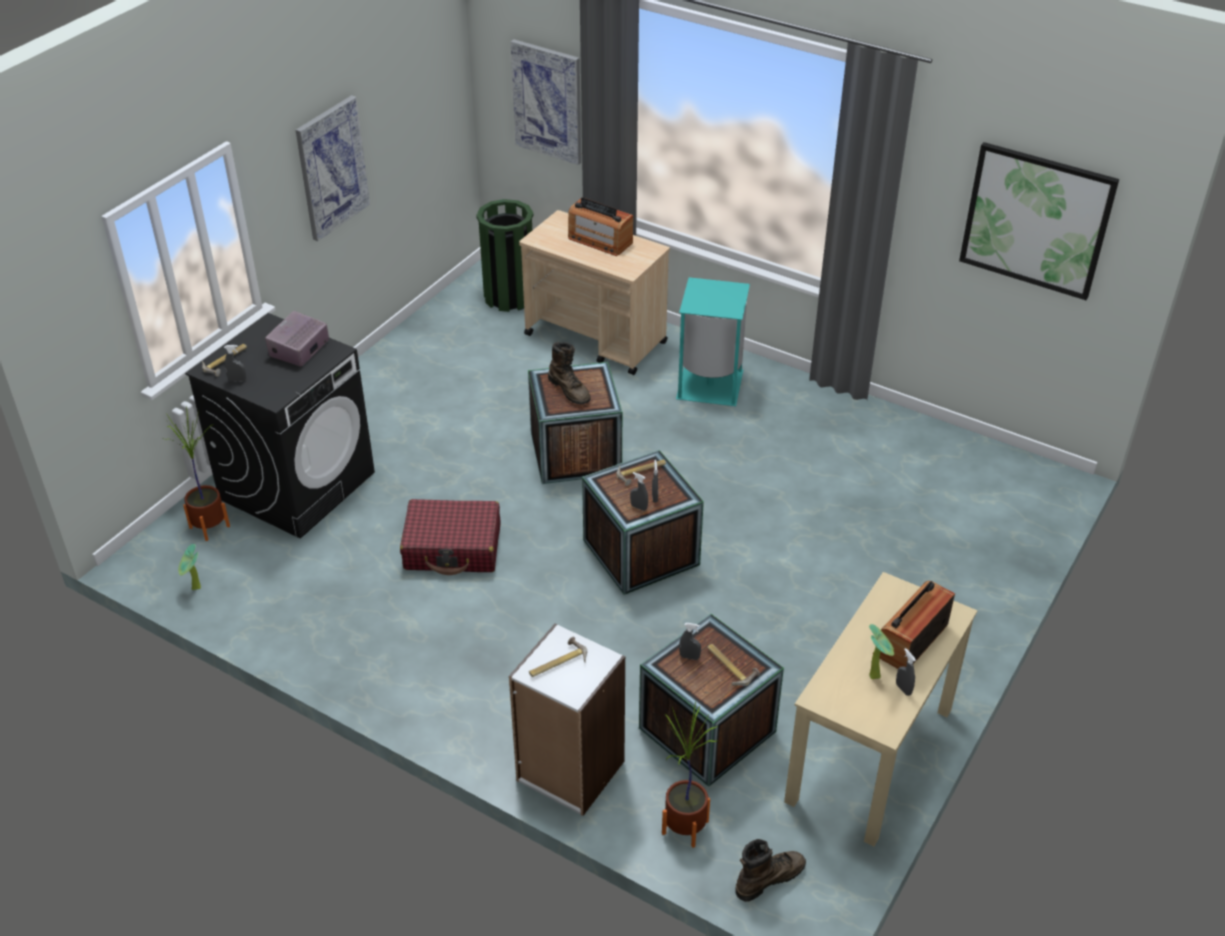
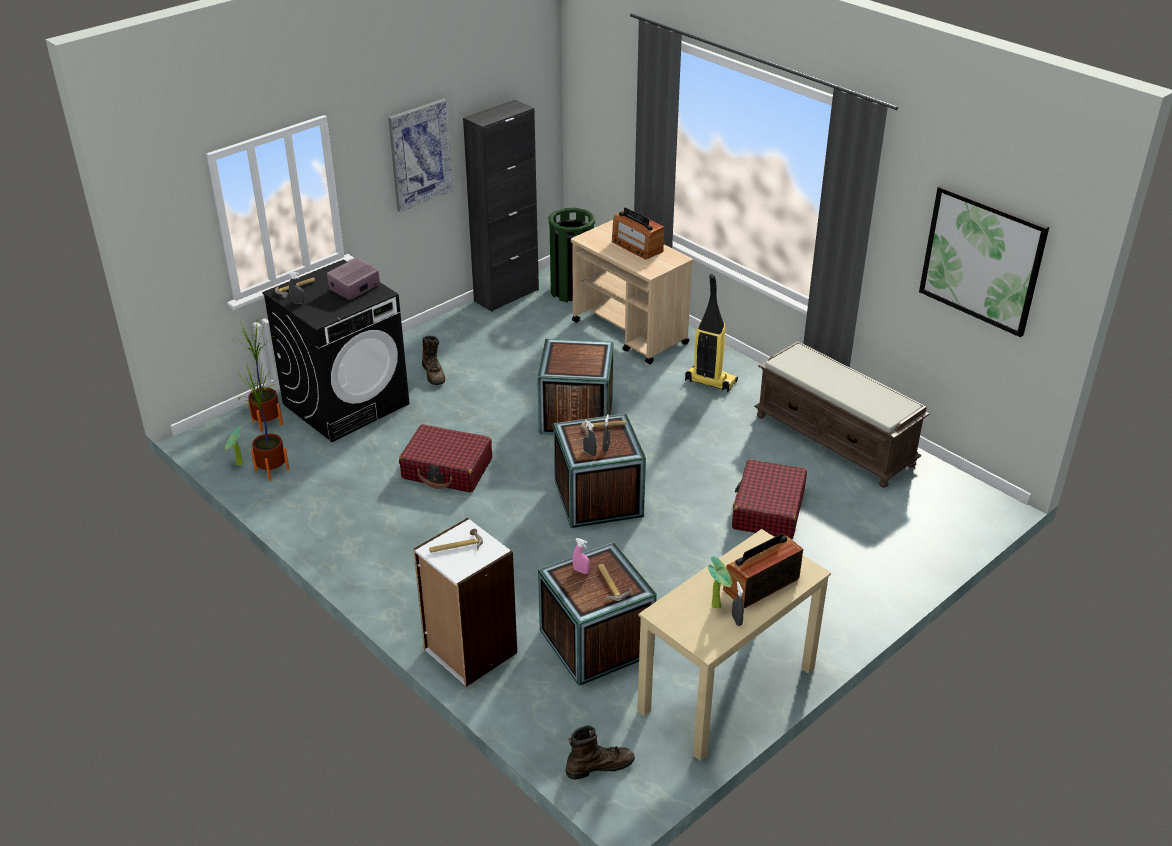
camera: 15 degrees right, 5 degrees down
(434, 313) = (506, 295): none -> black cabinet
(548, 101) = (615, 128): picture -> none
(570, 390) = (572, 358): brown boot -> brown boot (434, 374)
(685, 827) = (545, 713): potted plant -> potted plant (272, 470)
(689, 657) = (581, 571): grey spray bottle -> pink spray bottle
(708, 385) = (710, 381): turquoise trash can -> vacuum cleaner
(831, 531) = (768, 510): none -> red suitcase
(870, 433) = (835, 440): none -> brown bench

